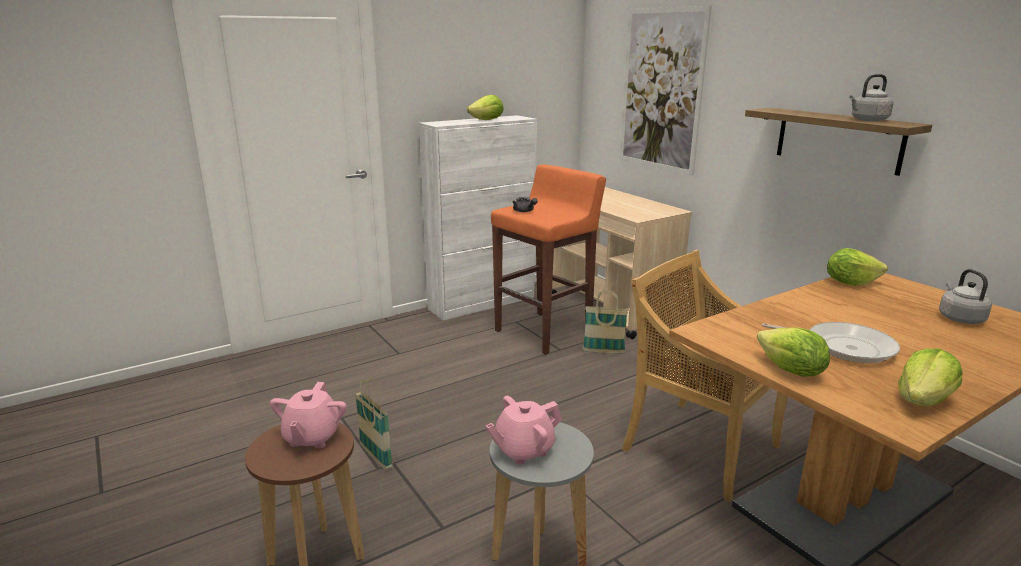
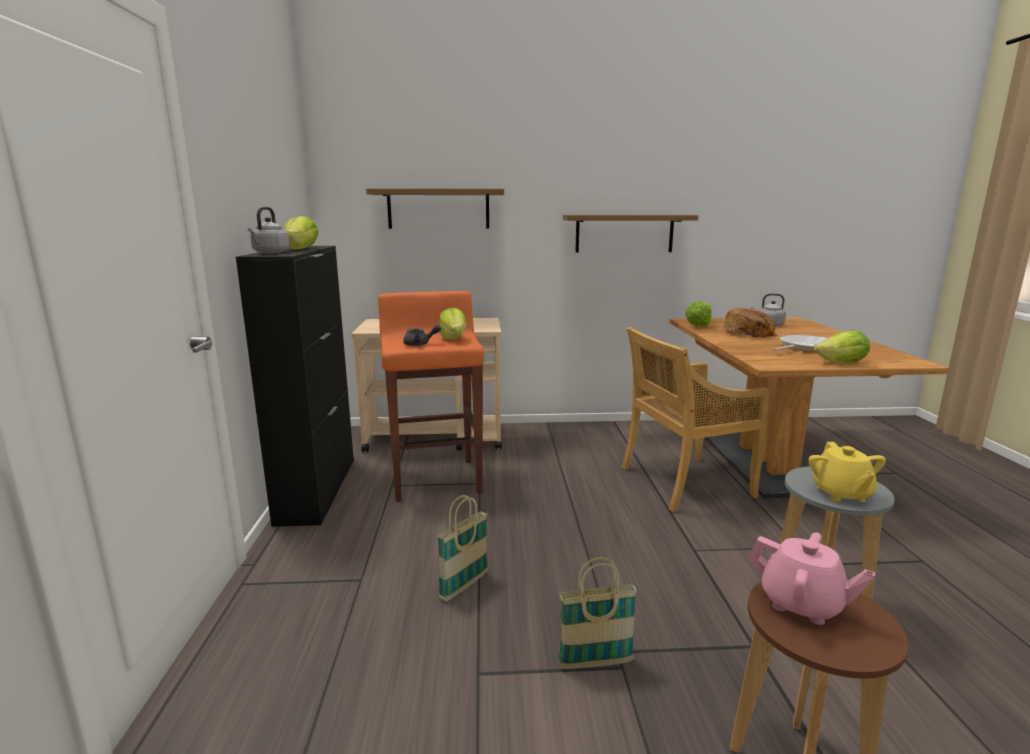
camera: 60 degrees left, 5 degrees down
(482, 303) = (317, 489): white cabinet -> black cabinet
(523, 450) = (841, 493): pink teapot -> yellow teapot
(603, 351) = (507, 466): basket -> basket (464, 586)
(661, 90) = (438, 209): picture -> shelf
(867, 120) = (658, 214): grey kettle -> grey kettle (270, 253)
(869, 312) = (750, 333): none -> bread
(923, 401) = (884, 353): lettuce -> lettuce (453, 338)

